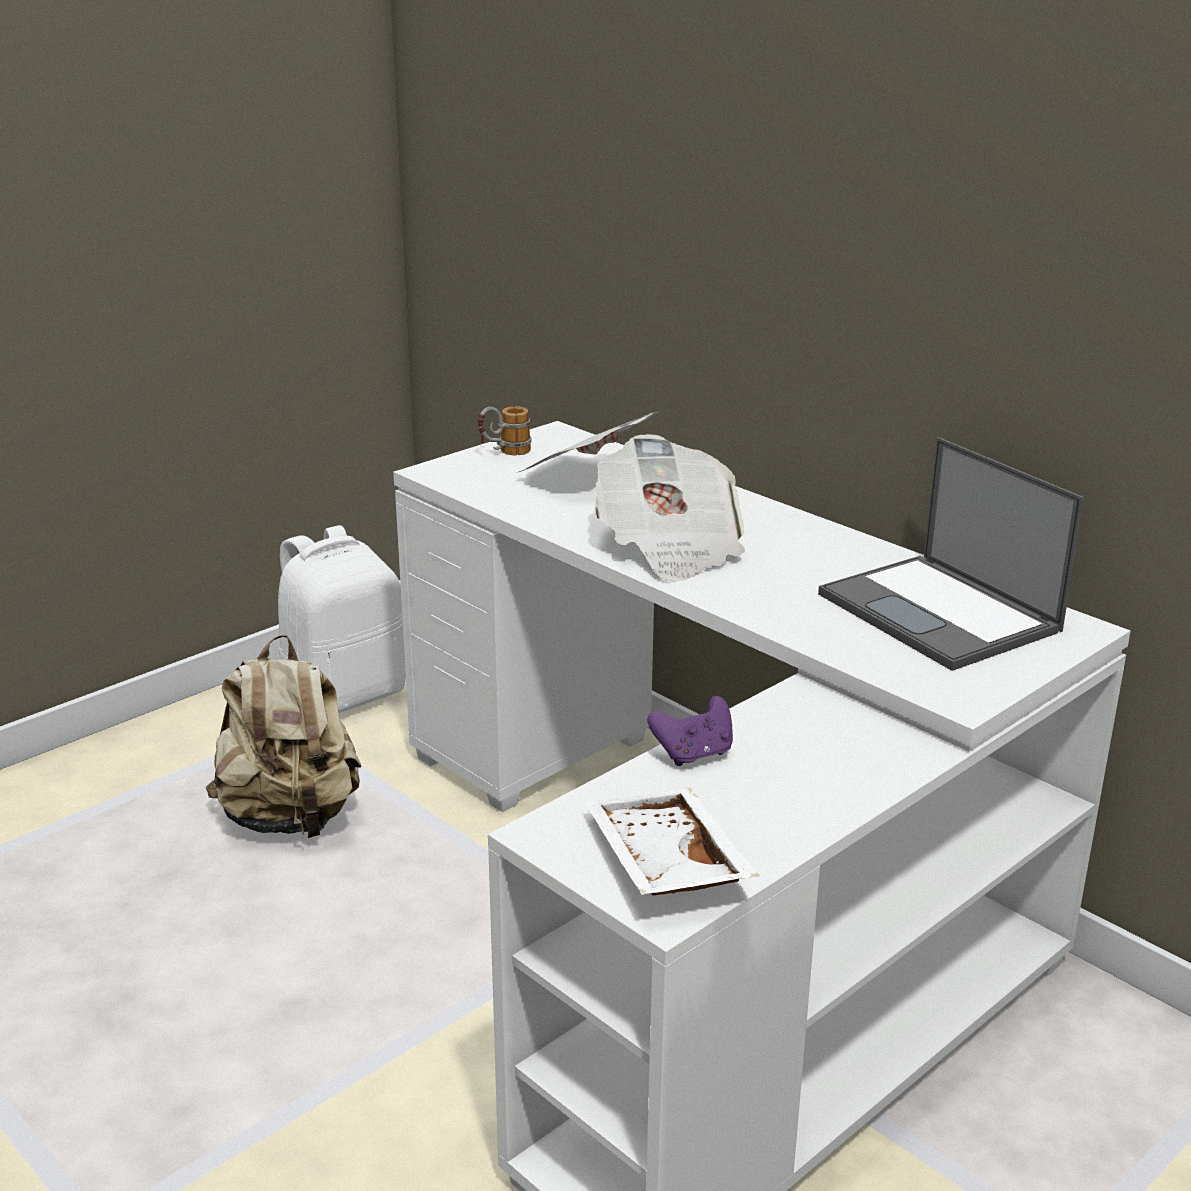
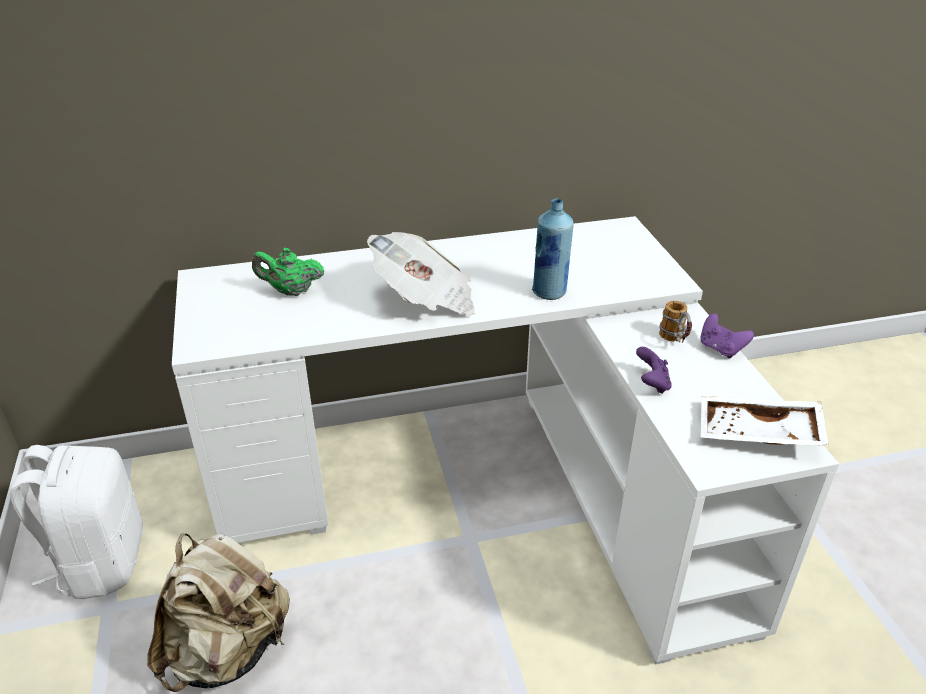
camera: 60 degrees left, 10 degrees up
(504, 453) = (206, 308): mug -> mug (675, 341)
(587, 478) = (291, 291): newspaper -> green teapot
(793, 616) = (549, 292): none -> blue bottle
(857, 795) = (720, 349): none -> purple game controller
(941, 613) = (581, 252): laptop -> none

